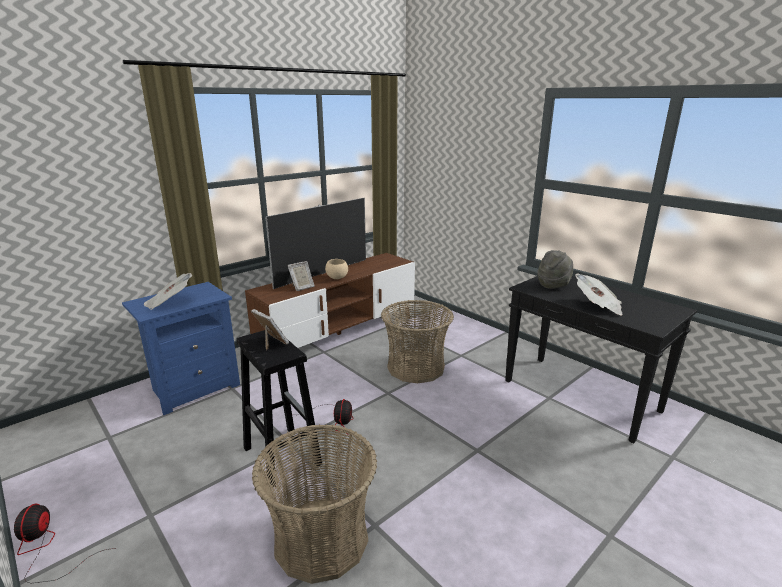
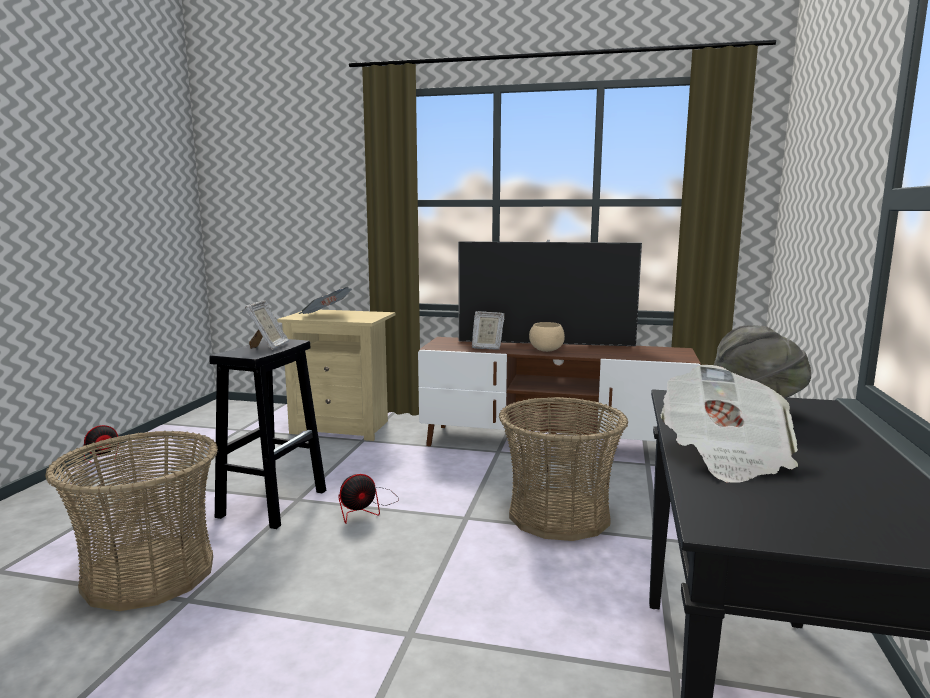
camera: 55 degrees right, 10 degrees down
(194, 388) = (344, 427): blue nightstand -> beige nightstand

